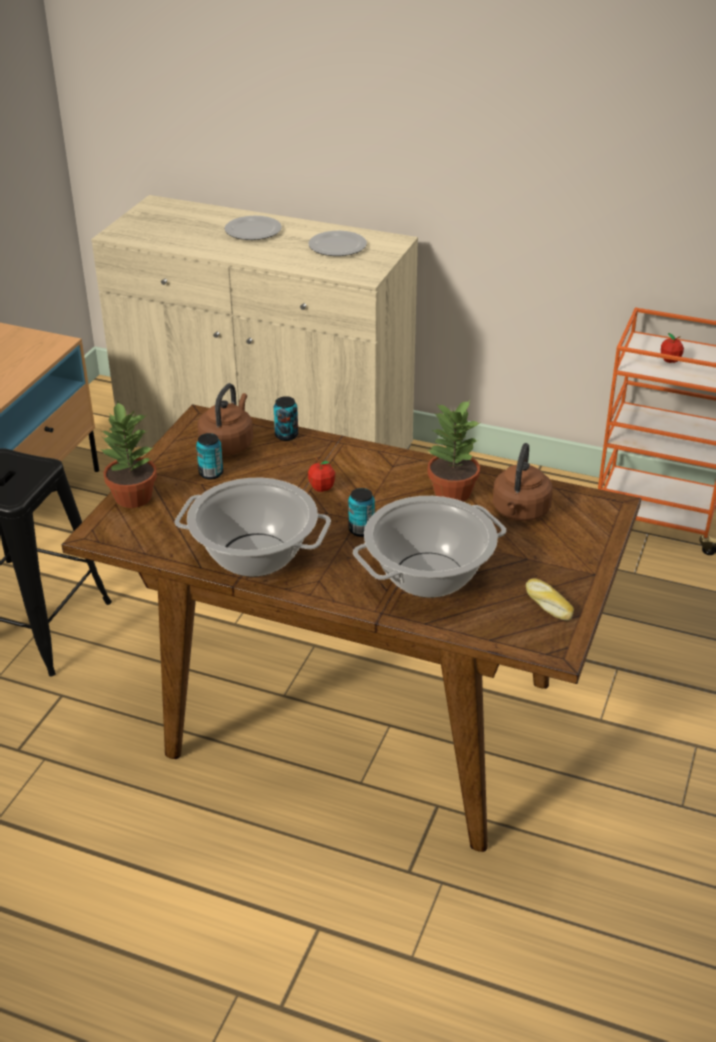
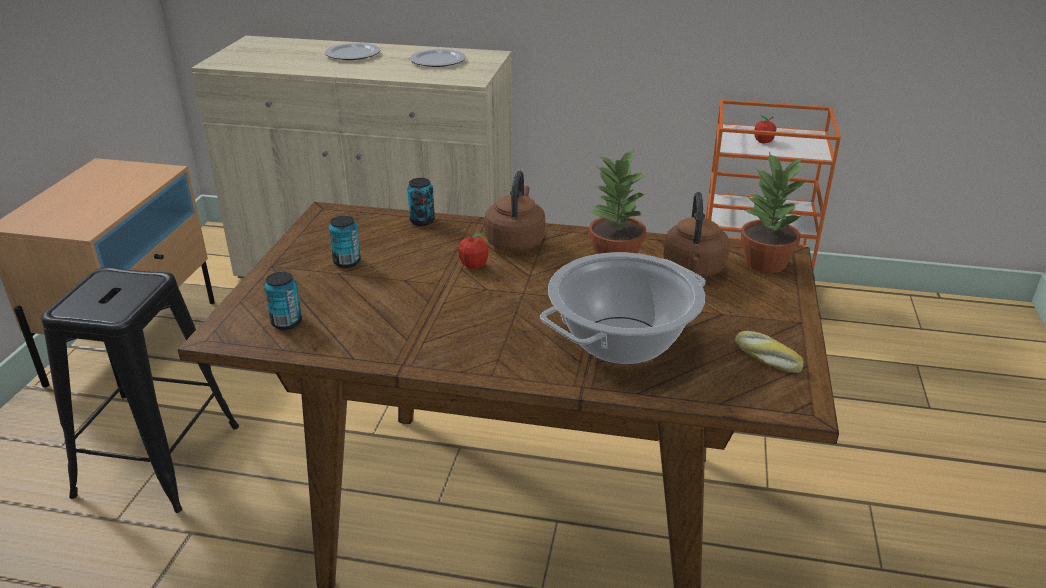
camera: 10 degrees left, 5 degrees down
(133, 498) = (260, 293): potted plant -> potted plant (766, 263)
(228, 444) = (360, 233): brown kettle -> brown kettle (515, 241)
(254, 555) = (415, 339): cooking pot -> none
(361, 530) = (530, 302): can -> can (286, 322)

